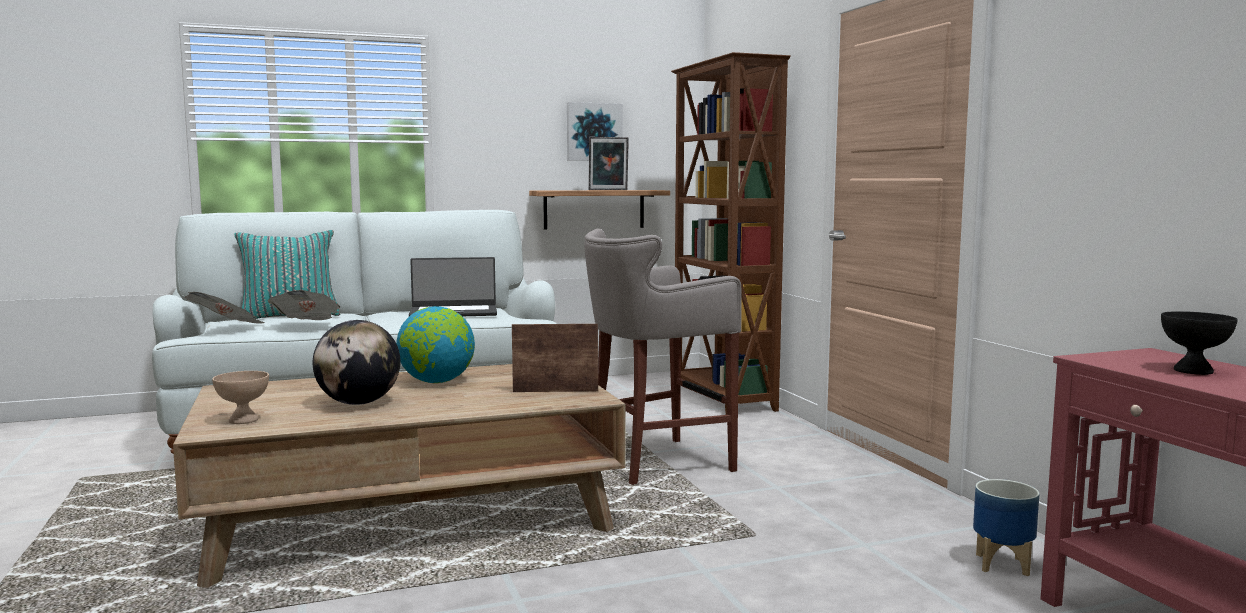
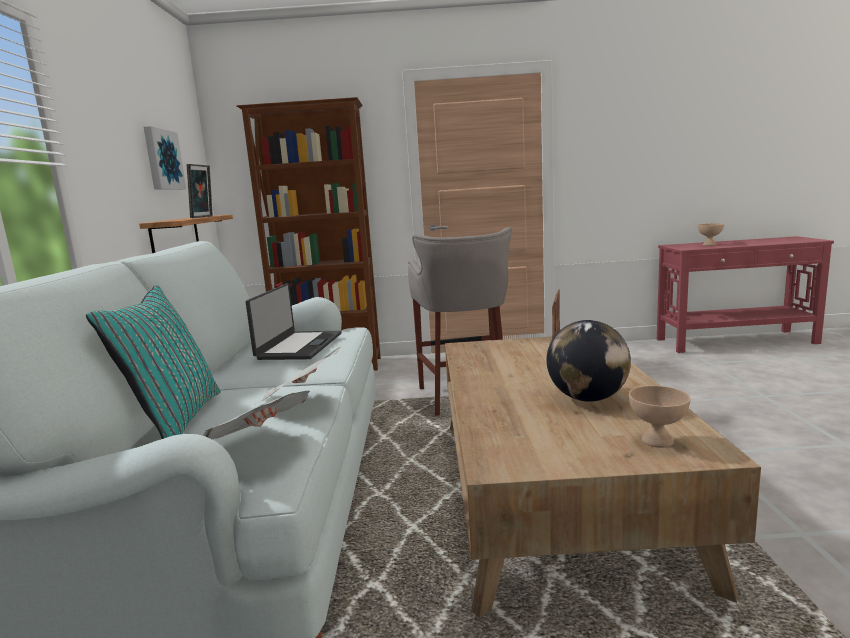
camera: 70 degrees left, 5 degrees up
(436, 382) = (509, 375): globe -> none
(1003, 565) = (642, 352): planter -> none
(1192, 371) = (709, 245): black bowl -> beige bowl

